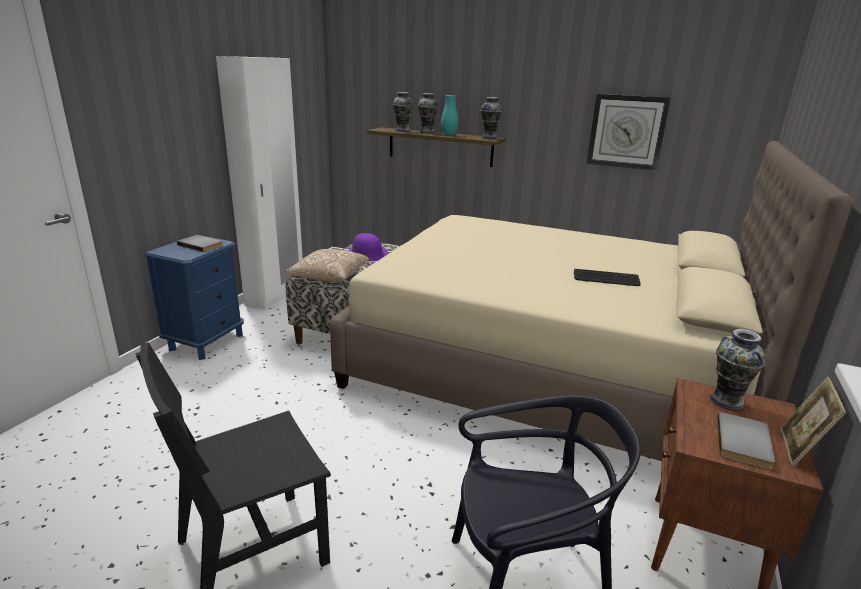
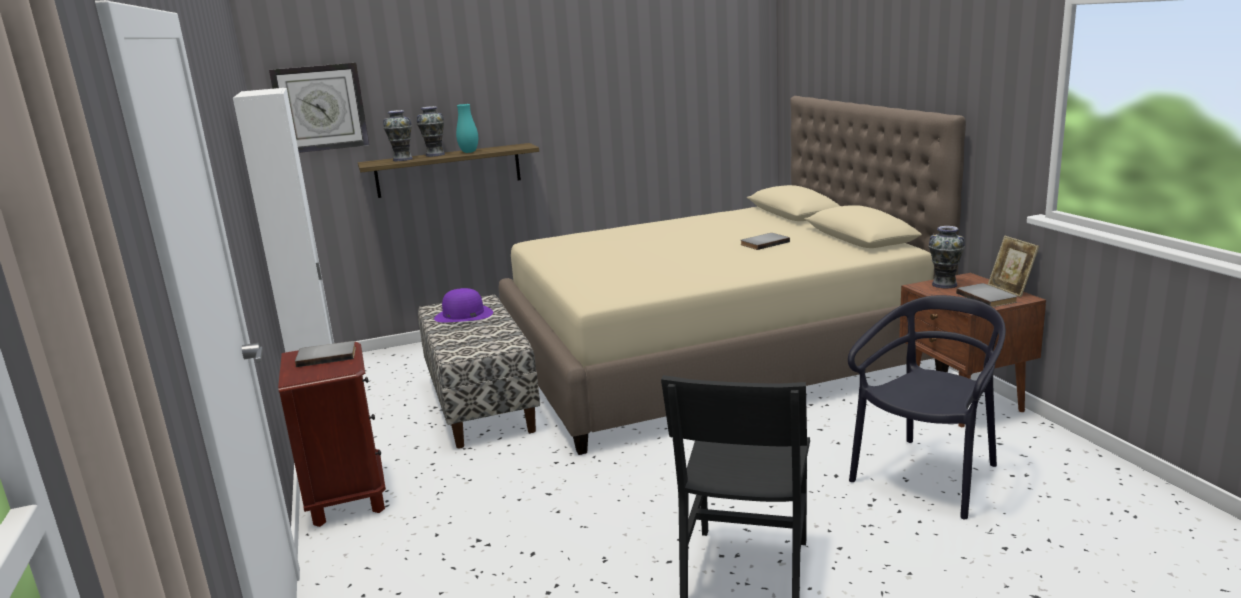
camera: 40 degrees left, 5 degrees down
(206, 342) = (347, 497): blue nightstand -> brown nightstand
(329, 276) = (479, 345): pillow -> none
(489, 138) = (518, 146): vase -> none
(606, 279) = (763, 243): keyboard -> grey book
(627, 131) = (654, 111): wall clock -> wall clock (320, 108)

